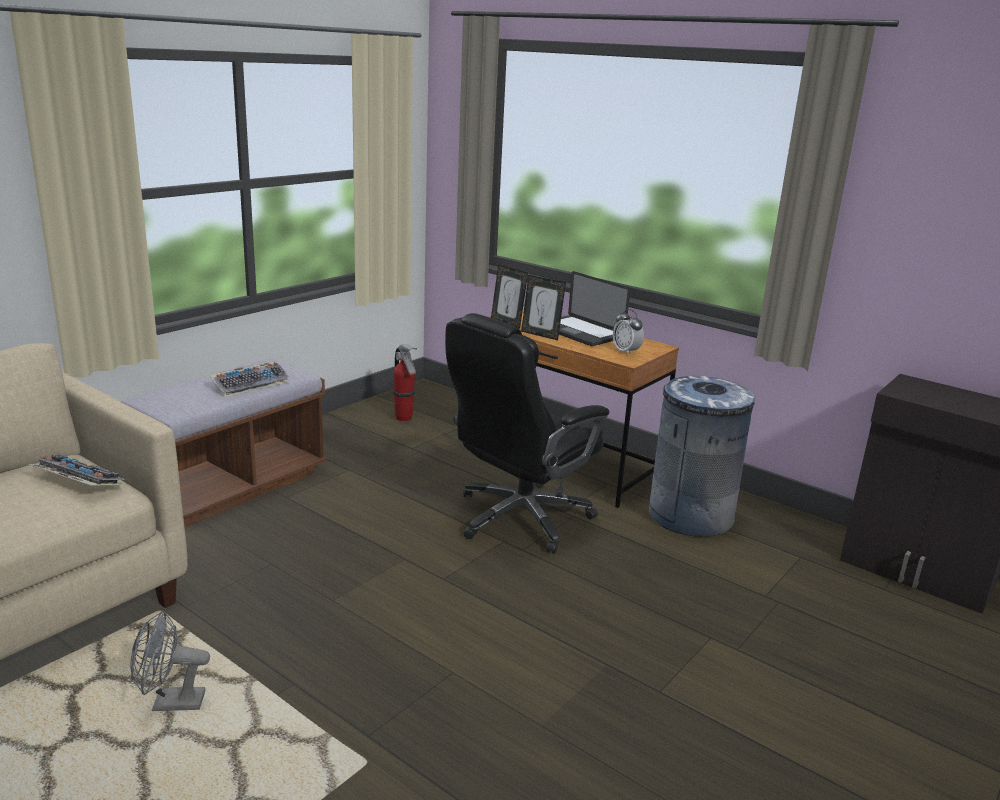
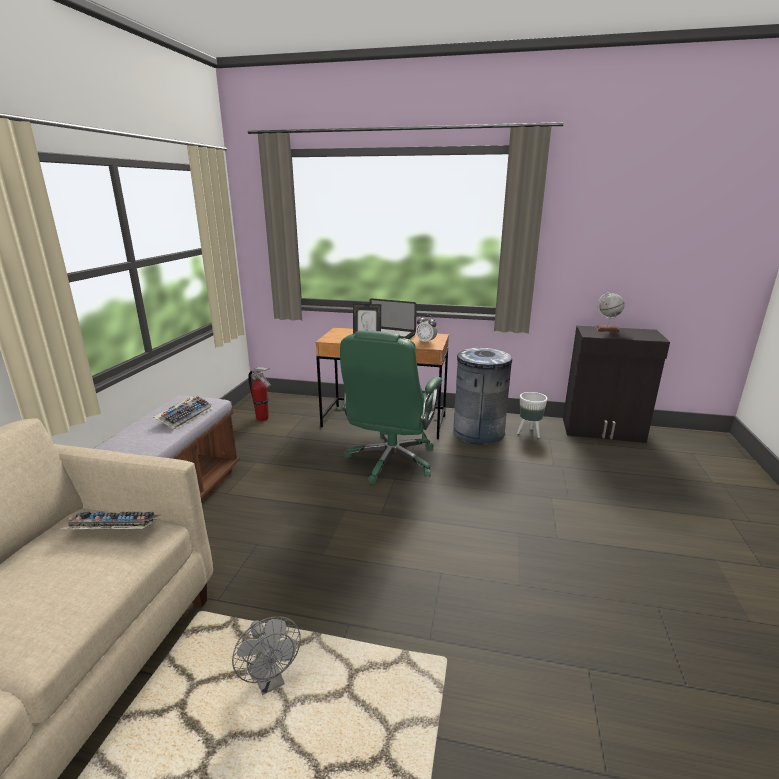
camera: 25 degrees left, 0 degrees up
(170, 703) = (270, 681): grey fan -> grey fan turned 90 degrees counterclockwise
(507, 323) = (338, 338): picture frame -> none
(519, 518) = (391, 461): black office chair -> green office chair
(775, 539) = (529, 433): none -> white planter
(946, 391) = (607, 330): none -> globe

